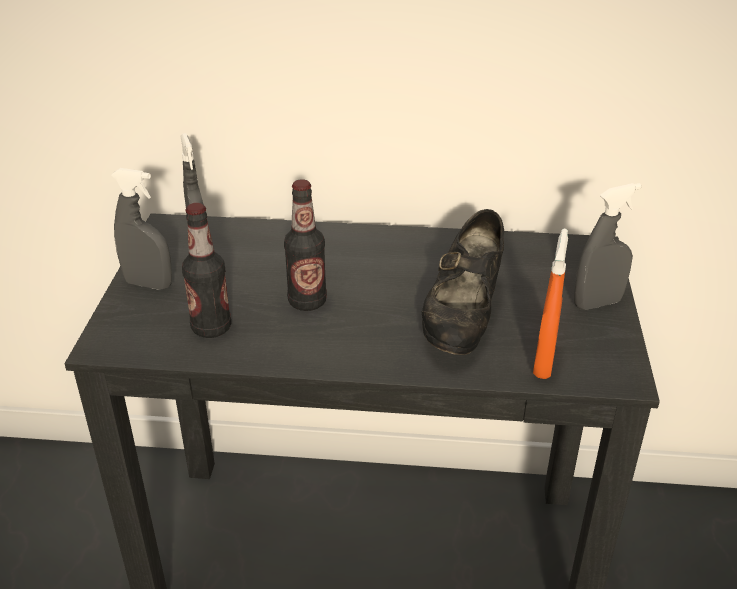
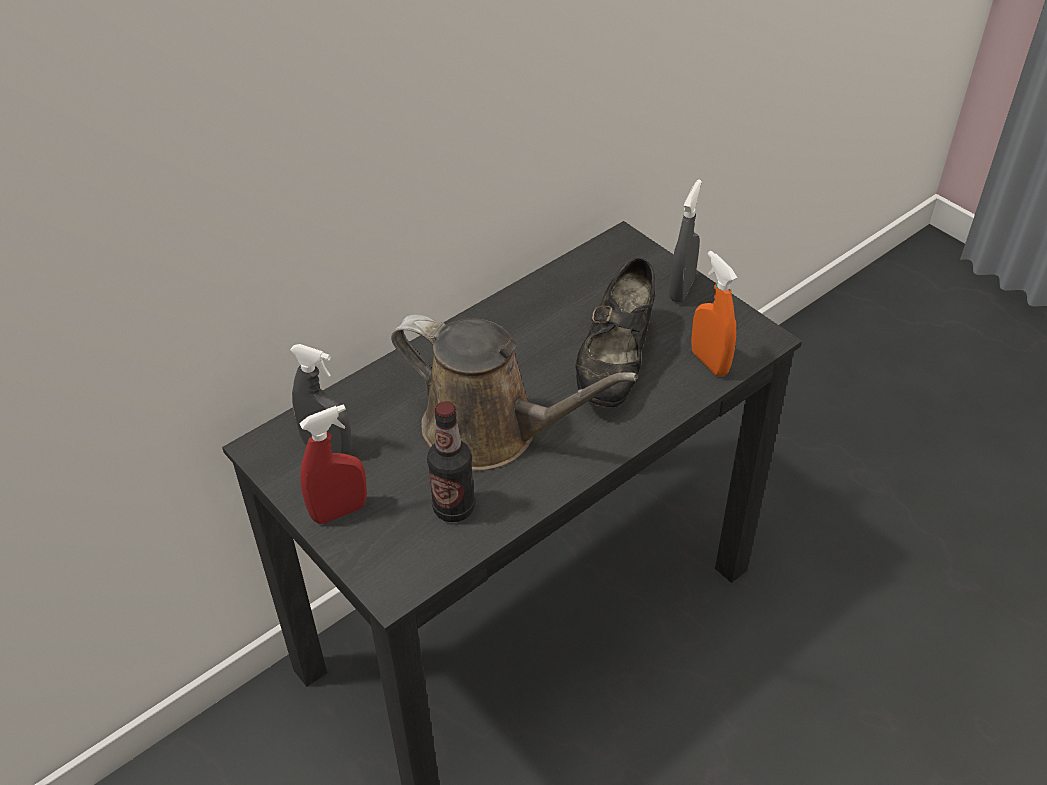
camera: 45 degrees left, 10 degrees up
(149, 284) = (339, 511): grey spray bottle -> red spray bottle
(307, 302) = (491, 431): bottle -> brown watering can
(462, 317) = (615, 364): black shoe -> black shoe turned 45 degrees clockwise

